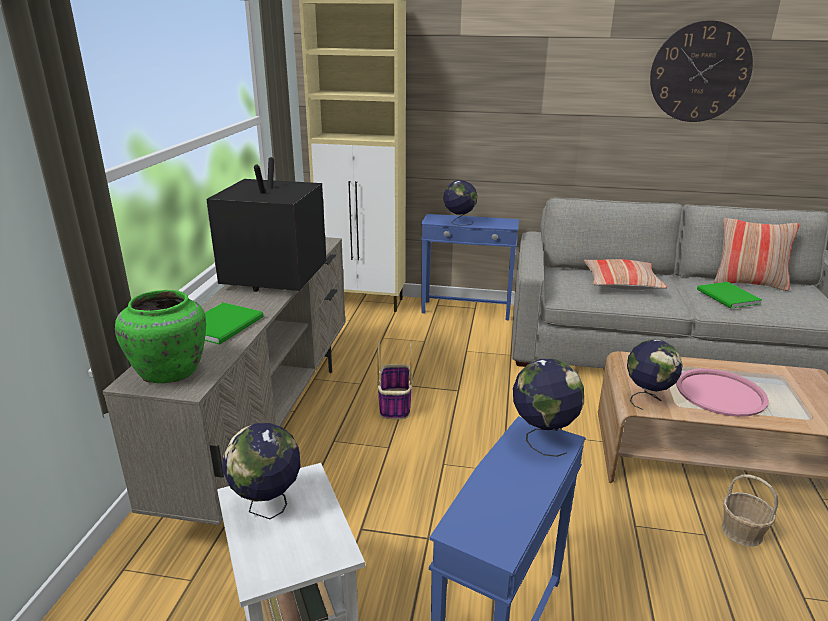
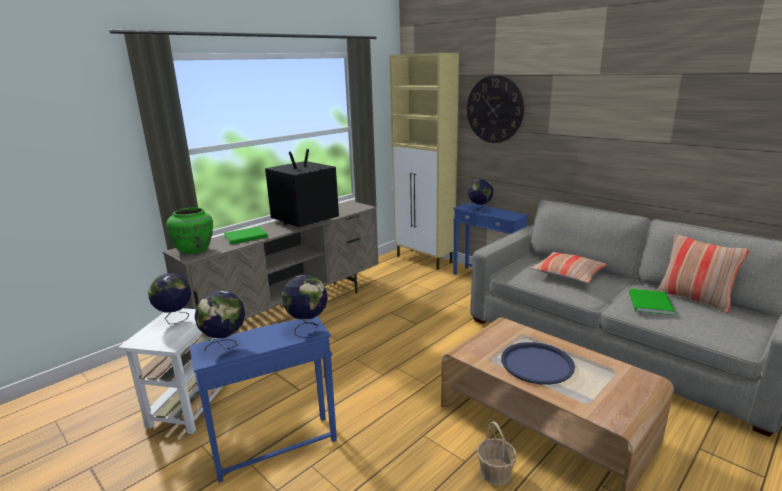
camera: 35 degrees right, 5 degrees down
(395, 404) = (369, 319): basket -> none
(647, 399) = (474, 349): globe -> globe (225, 346)
(700, 72) = (677, 103): wall clock -> wall clock (494, 109)
(720, 393) = (537, 363): pink tray -> blue tray

